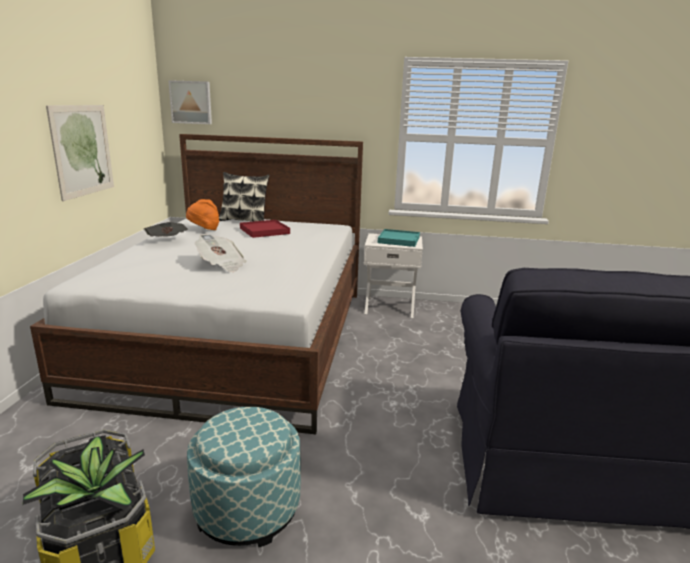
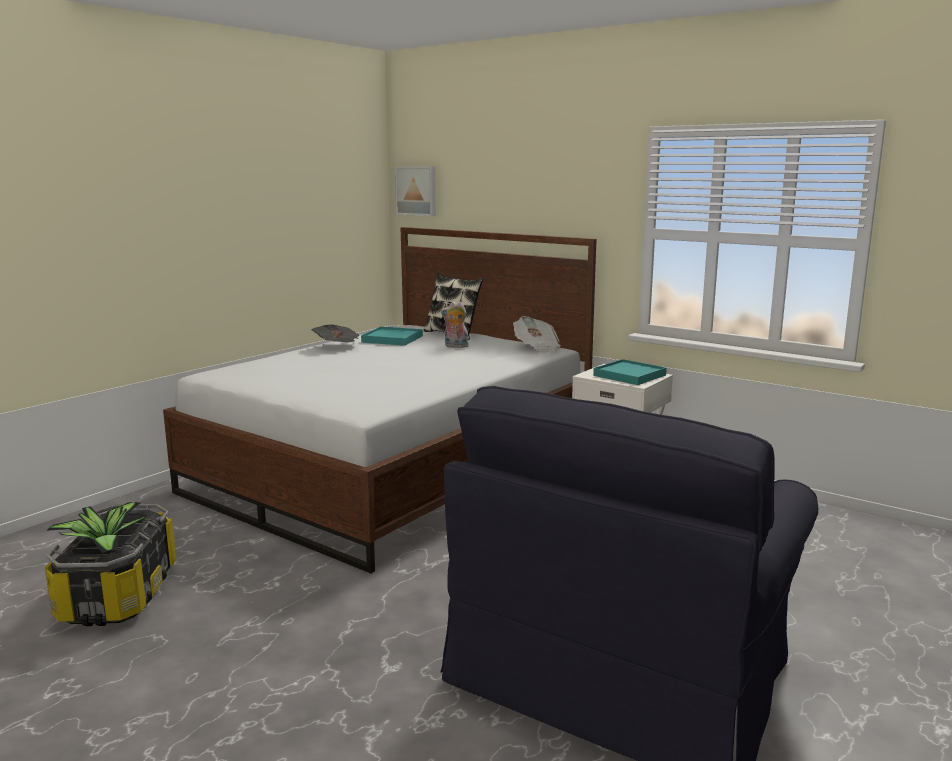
camera: 30 degrees right, 5 degrees down
(82, 150) = (265, 244): picture -> none
(204, 229) = (392, 339): orange hat -> turquoise tray
(221, 265) = (352, 374): newspaper -> newspaper (536, 347)
(247, 508) = (243, 611): ottoman -> none
(264, 231) = (455, 346): red tray -> plush toy

